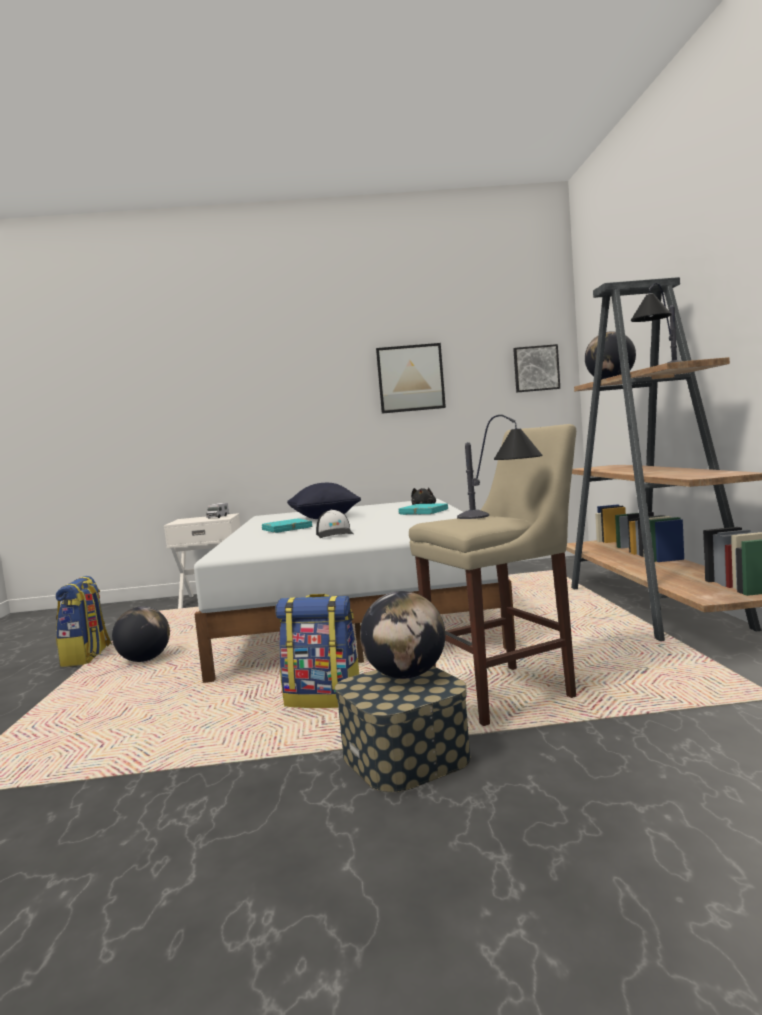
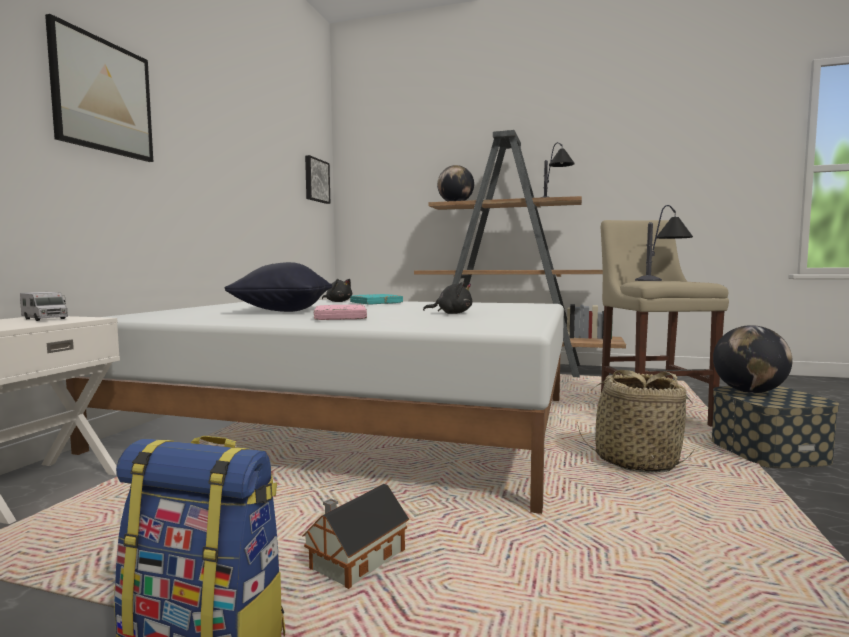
camera: 70 degrees left, 0 degrees up
(144, 660) = (354, 562): globe -> toy house
(287, 529) = (340, 317): turquoise book -> pink book
(324, 699) = (636, 461): backpack -> basket
(335, 534) = (451, 313): cap -> black plush toy
(410, 378) = (241, 155): picture -> picture (102, 96)

